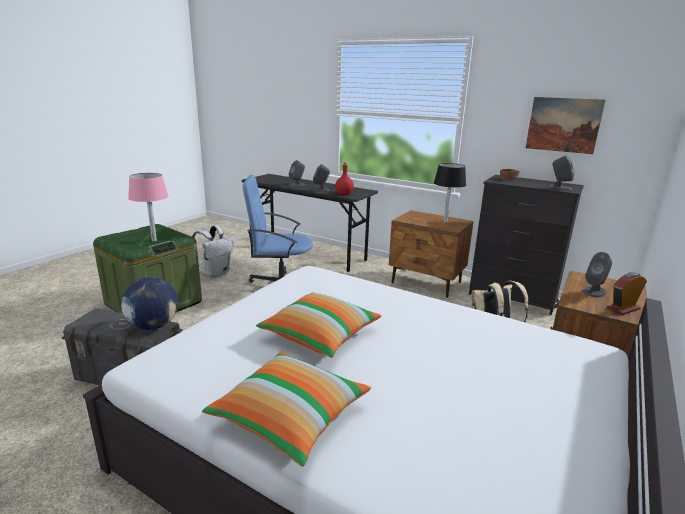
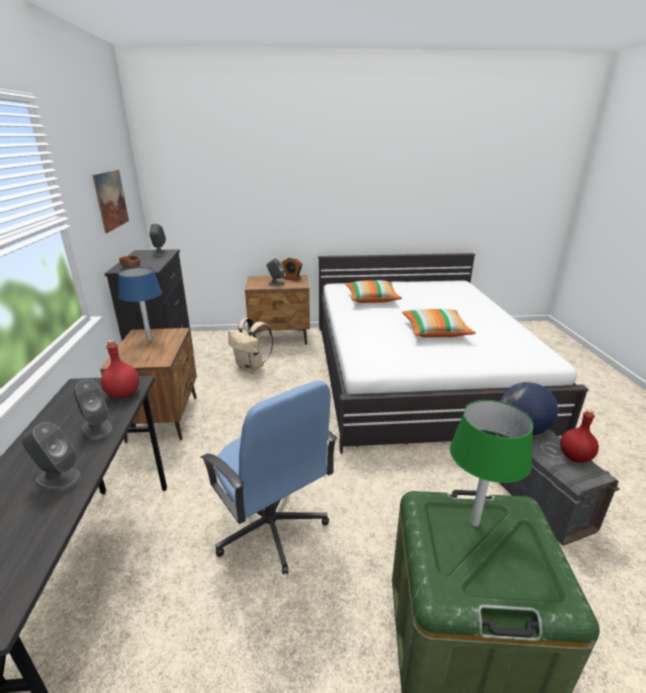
camera: 125 degrees left, 5 degrees up
(102, 325) = (574, 457): none -> red bottle
(154, 240) = (474, 523): pink table lamp -> green table lamp
(215, 273) = (294, 665): white backpack -> none
(290, 417) = (491, 318): pillow -> pillow (372, 299)
(445, 222) = (149, 339): black table lamp -> blue table lamp

